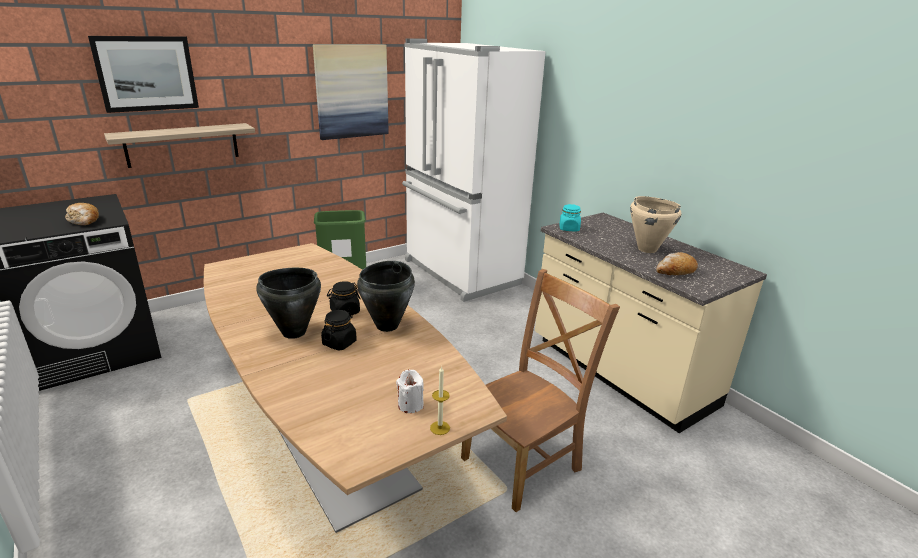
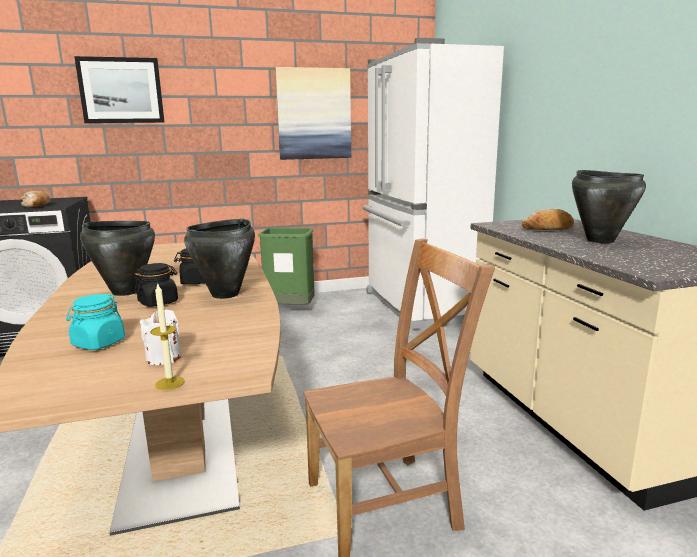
camera: 20 degrees right, 10 degrees down
(182, 145) = (148, 156): shelf -> none
(569, 229) = (505, 225): turquoise jar -> turquoise jar (98, 343)
(647, 249) = (600, 240): beige cooking pot -> black cooking pot
(675, 271) = (628, 257): bread -> bread (547, 229)

